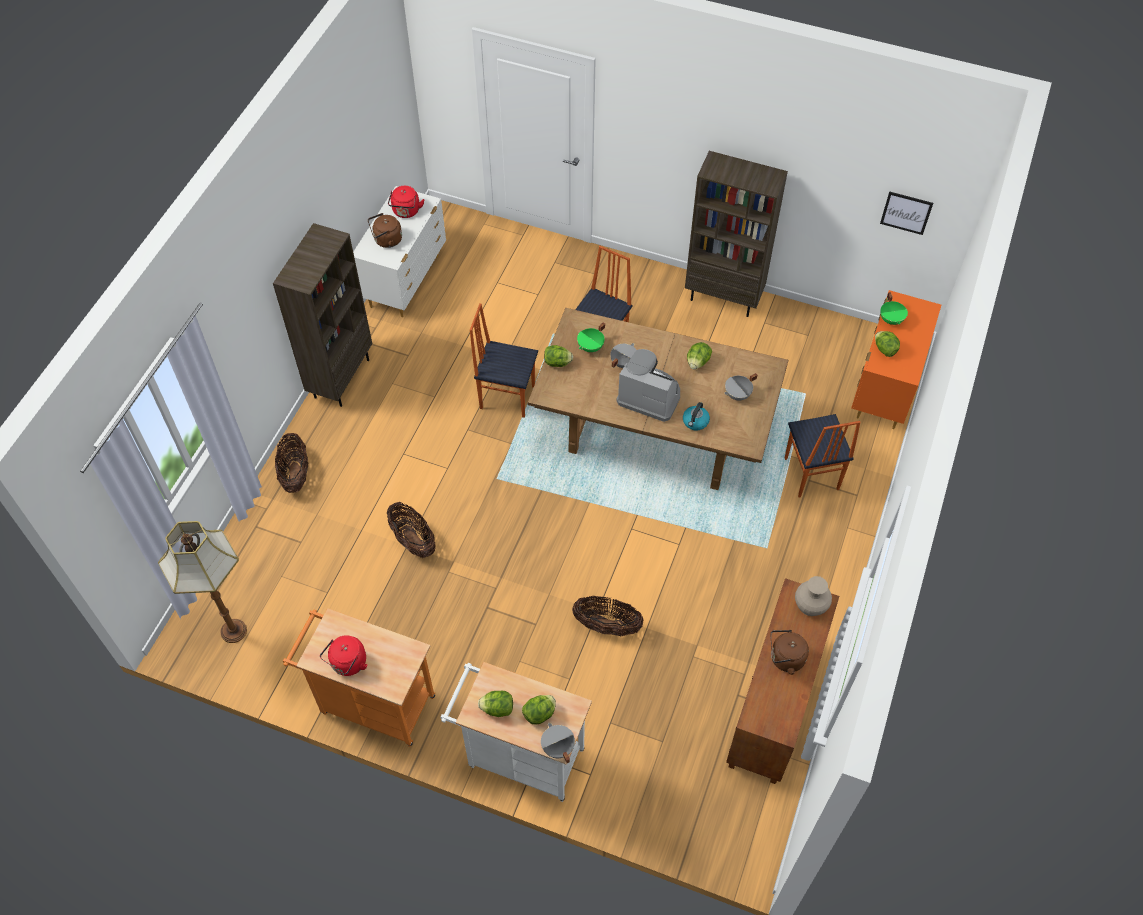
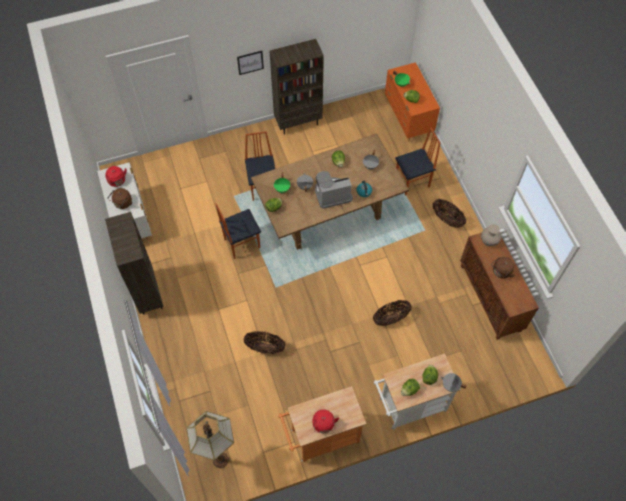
camera: 40 degrees left, 5 degrees up
(295, 474) = (173, 360): basket -> basket (447, 219)
(810, 474) = (412, 182): chair -> chair turned 60 degrees counterclockwise
(906, 212) = (381, 26): picture -> picture (250, 62)

